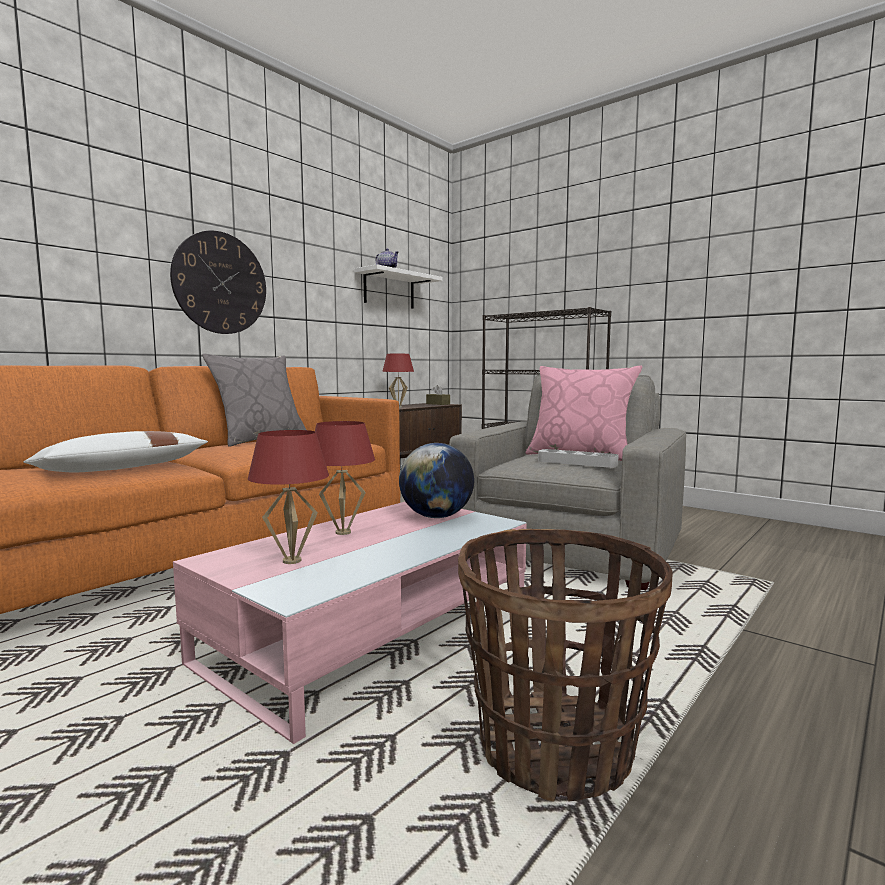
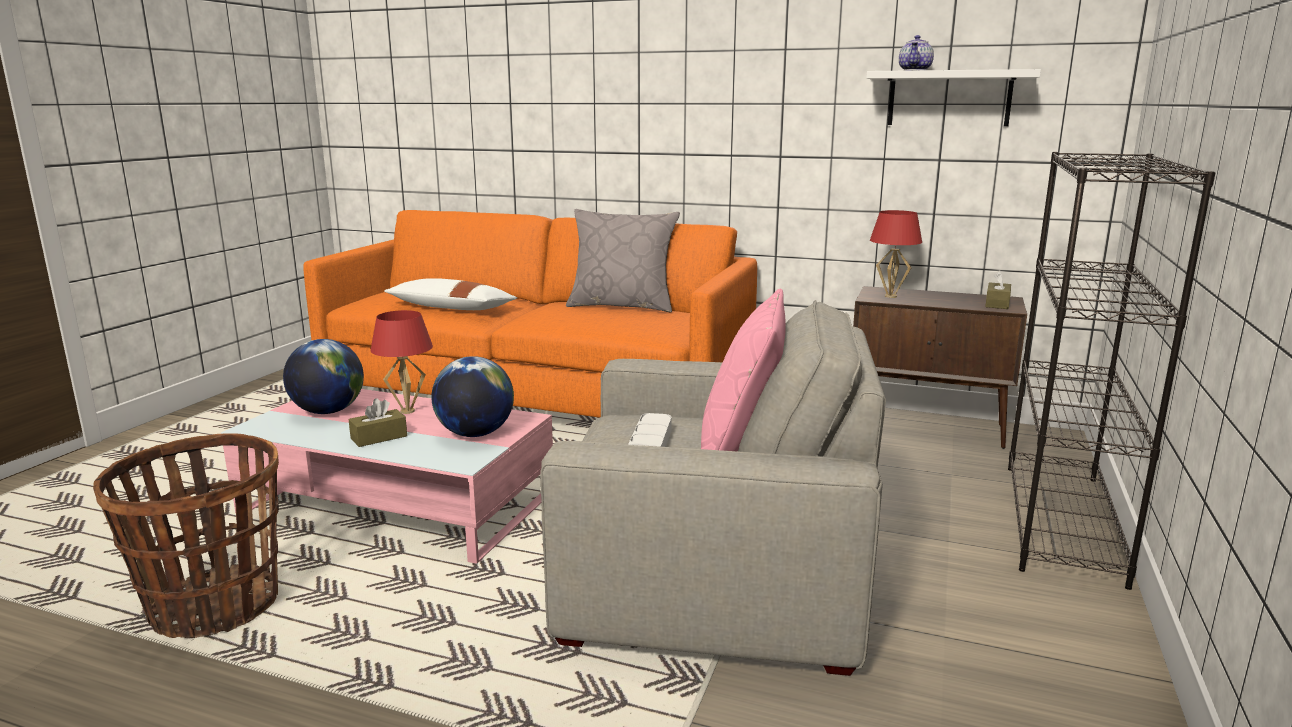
camera: 70 degrees right, 10 degrees up
(220, 283) = (663, 120): wall clock -> none
(292, 560) = (328, 411): red table lamp -> globe
(409, 543) = (379, 437): none -> brown tissue box

